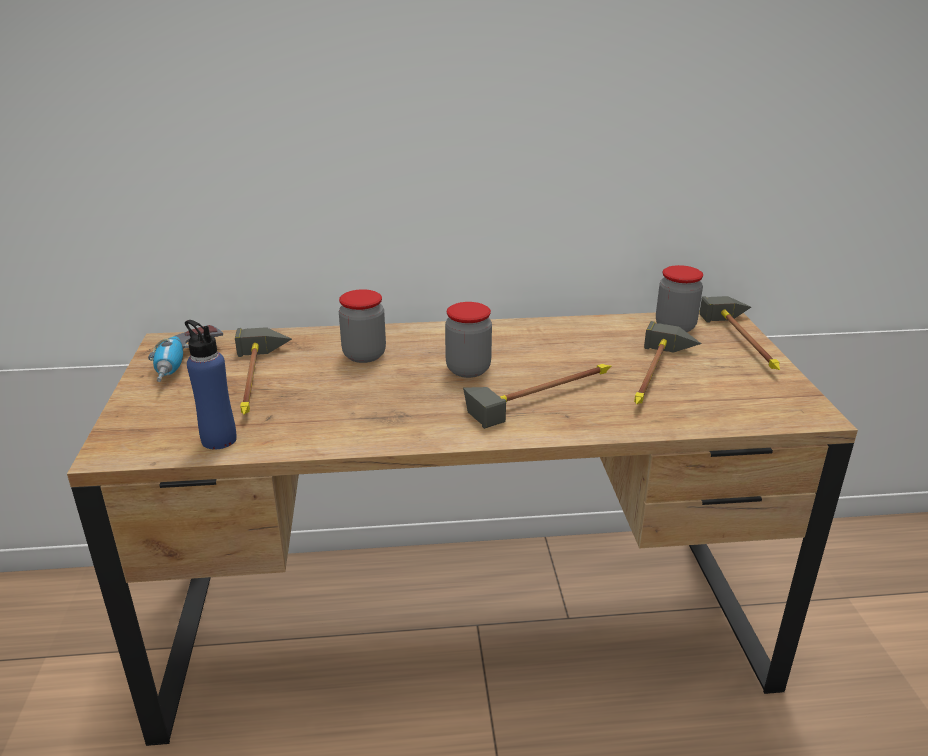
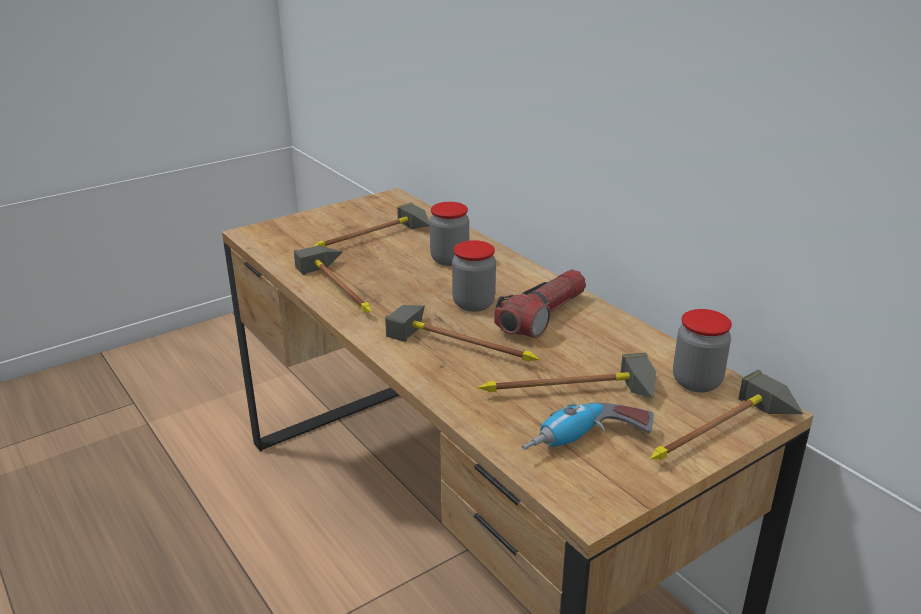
camera: 60 degrees right, 0 degrees up
(187, 365) = (369, 213): power drill -> power drill (586, 444)
(219, 439) = (288, 255): blue bottle -> none
(356, 424) = (346, 289): none -> hammer
(524, 348) = (542, 316): none -> flashlight

